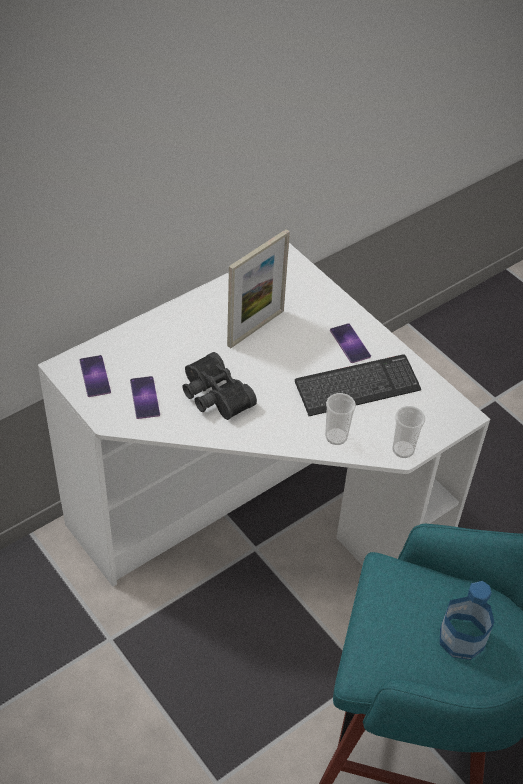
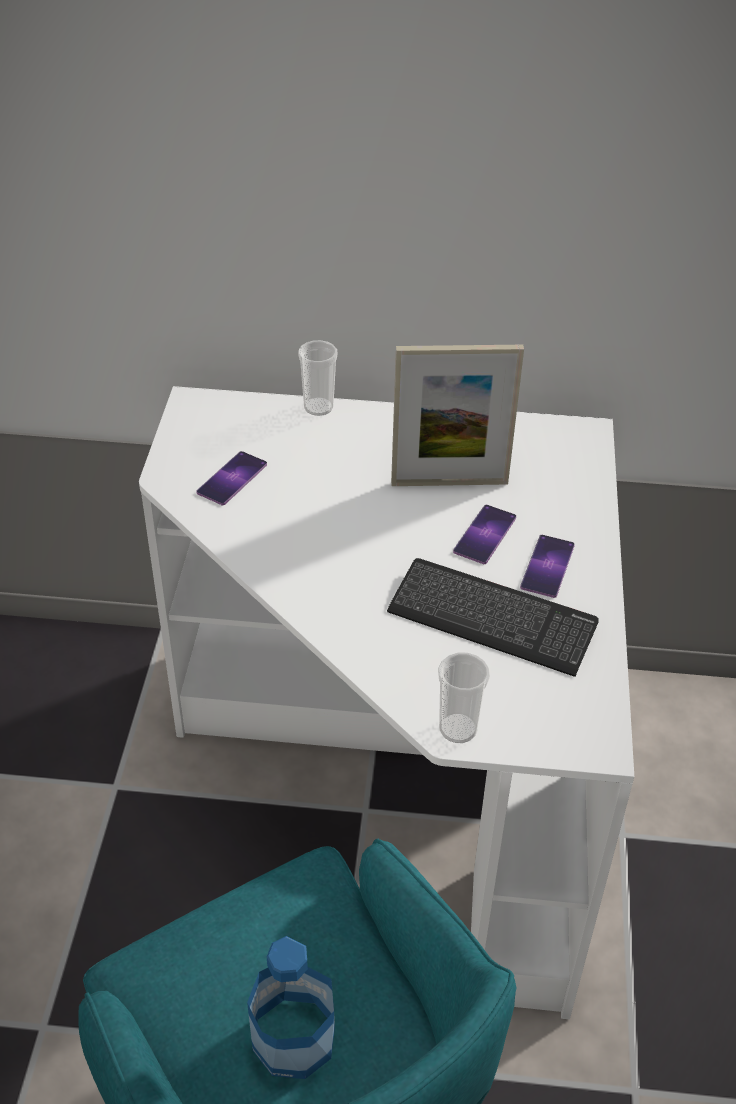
camera: 45 degrees right, 5 degrees down
(95, 376) = (211, 428): phone -> phone (485, 534)
(213, 396) = (306, 522): black binoculars -> none
(336, 437) = (391, 656): cup -> cup (318, 407)

